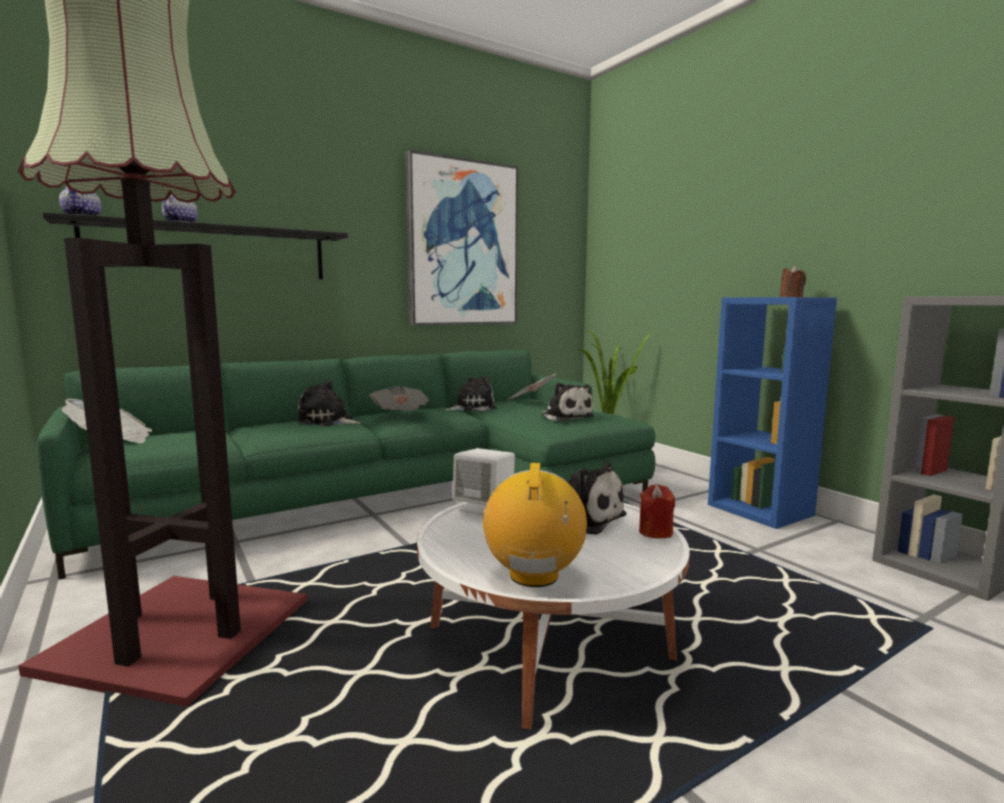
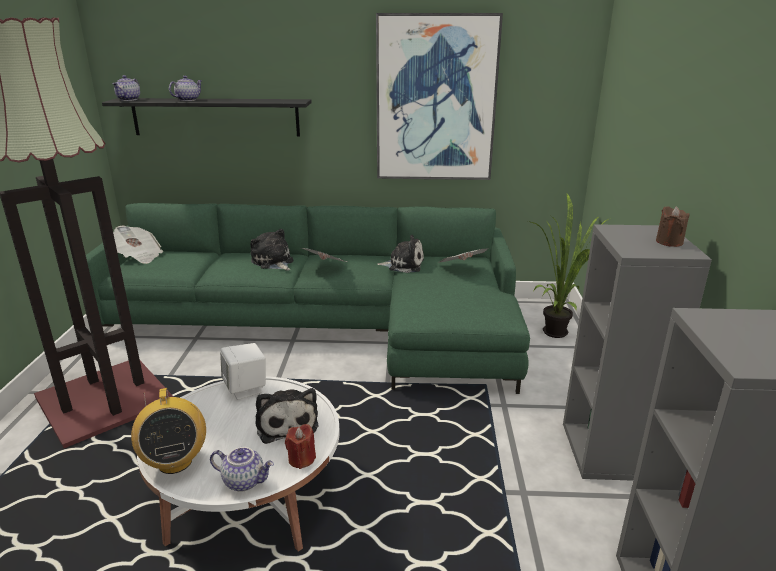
camera: 35 degrees right, 15 degrees up
(534, 576) = (175, 462): radio -> radio turned 120 degrees clockwise
(565, 417) = (450, 301): plush toy -> none
(641, 562) = (245, 481): none -> teapot
(761, 510) = (607, 451): blue bookcase -> grey bookcase

